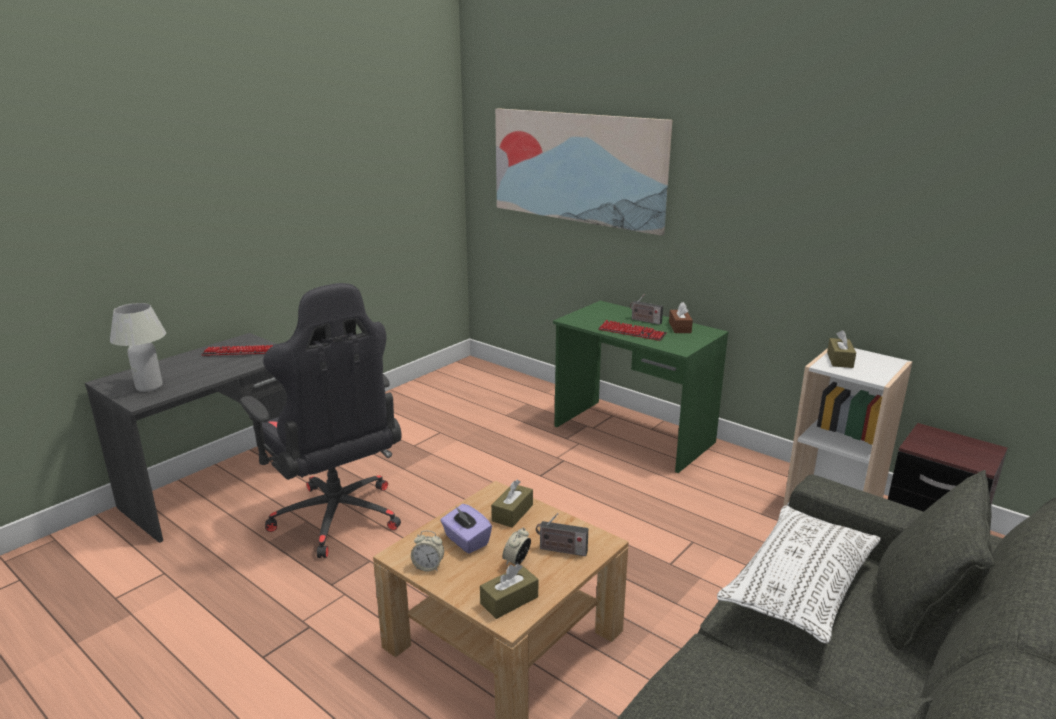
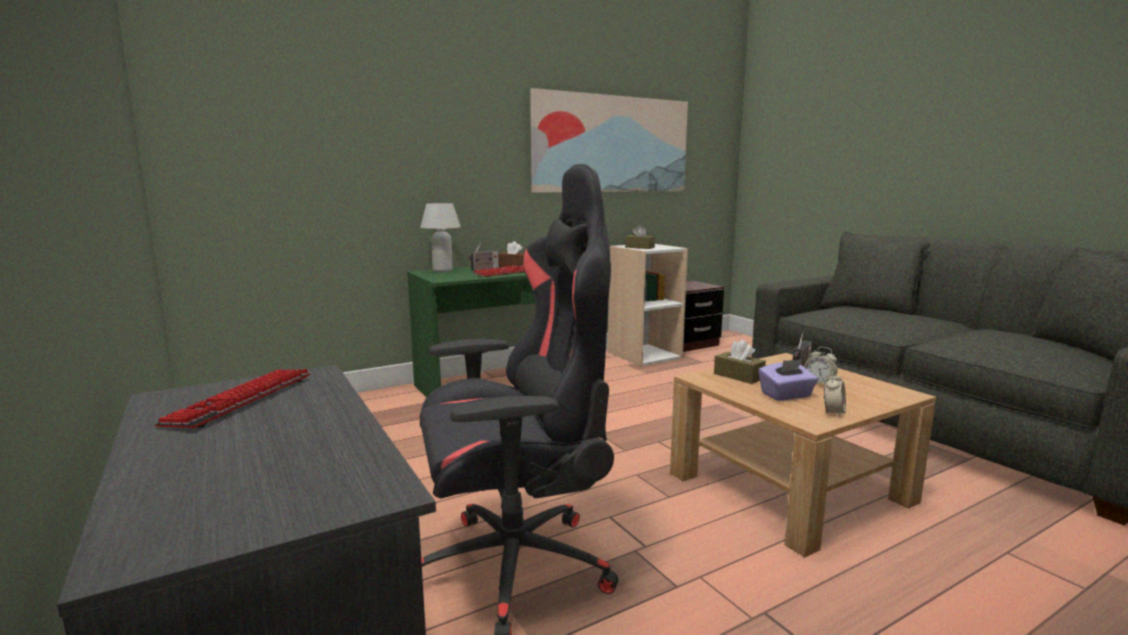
camera: 70 degrees left, 10 degrees down
(149, 387) = (295, 484): white table lamp -> white table lamp (442, 270)
(509, 600) = (879, 391): brown tissue box -> none
(576, 168) = (352, 130): picture -> picture (612, 144)
(799, 586) = (861, 317): white pillow -> none

